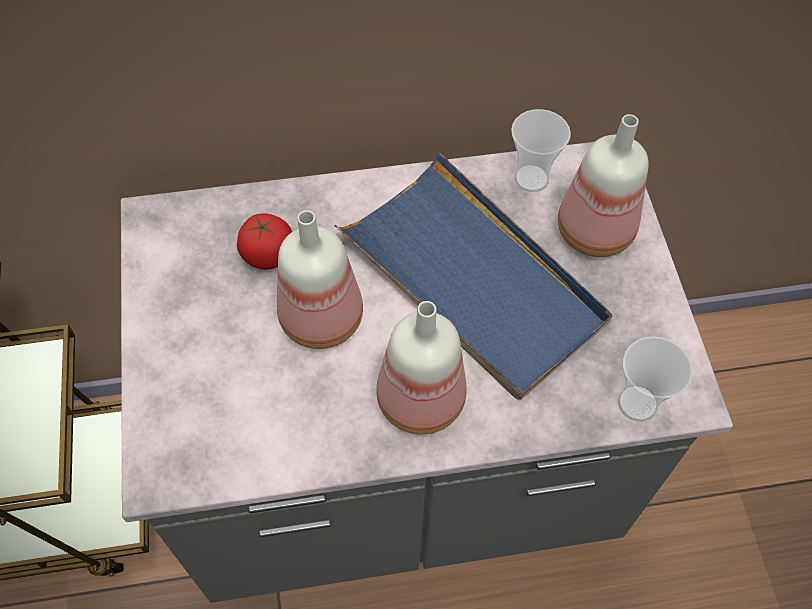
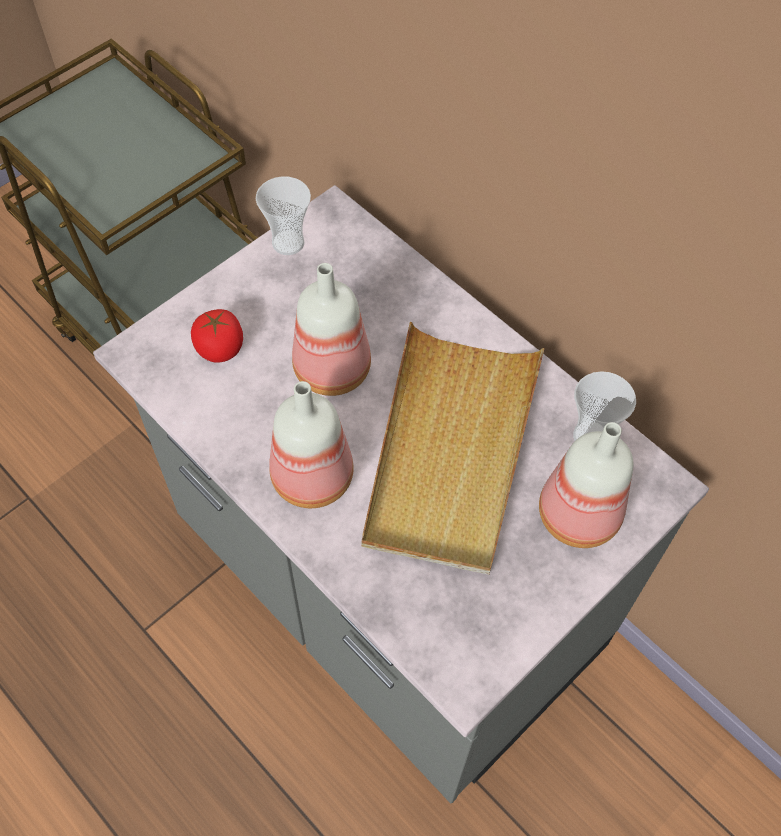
camera: 55 degrees right, 0 degrees up
(268, 254) = (360, 301): tomato -> tomato (220, 348)
(472, 279) = (450, 450): blue tray -> beige tray
(637, 403) = (428, 641): cup -> cup (288, 243)

